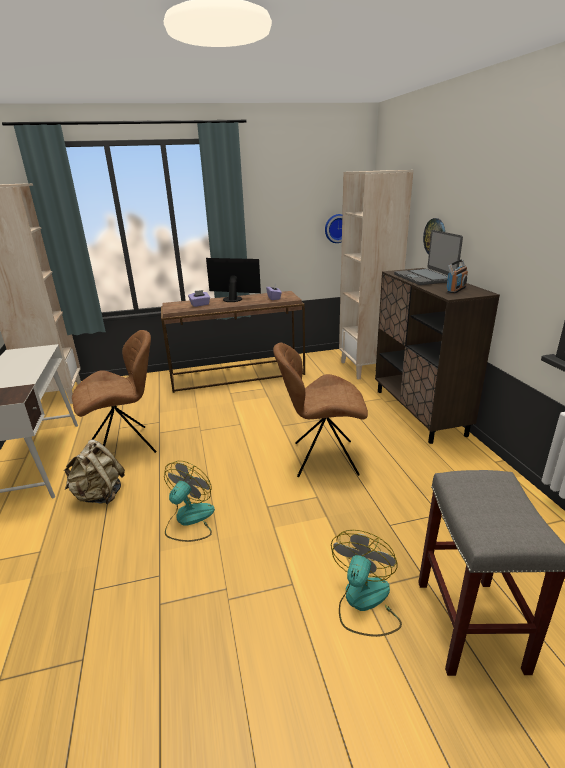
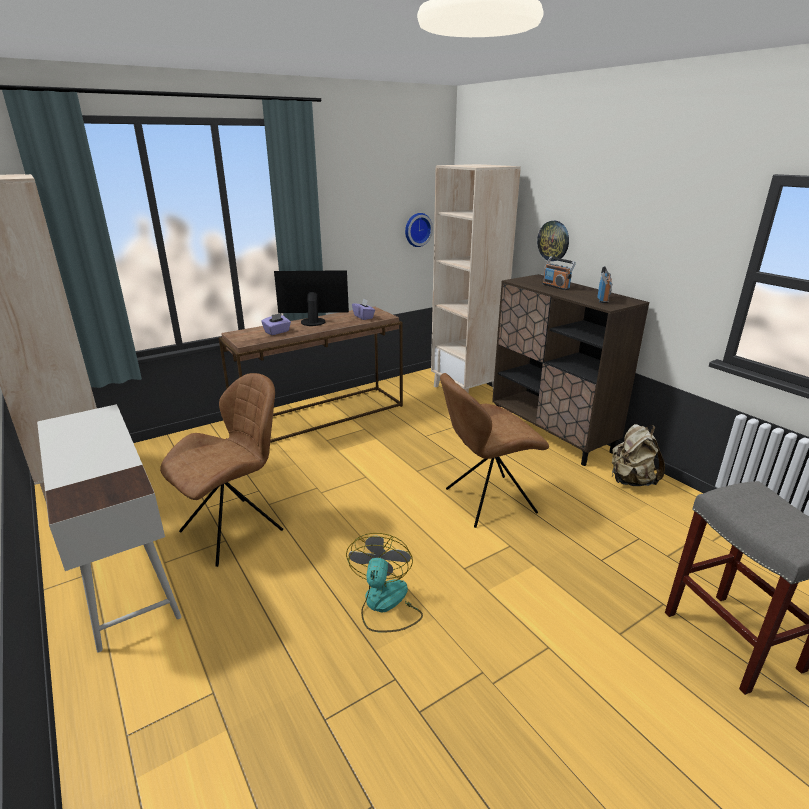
camera: 20 degrees left, 0 degrees up
(99, 495) = (245, 600): beige backpack -> beige backpack (631, 481)
(364, 603) = (629, 647): fan -> none
(424, 278) = (556, 286): laptop -> radio

